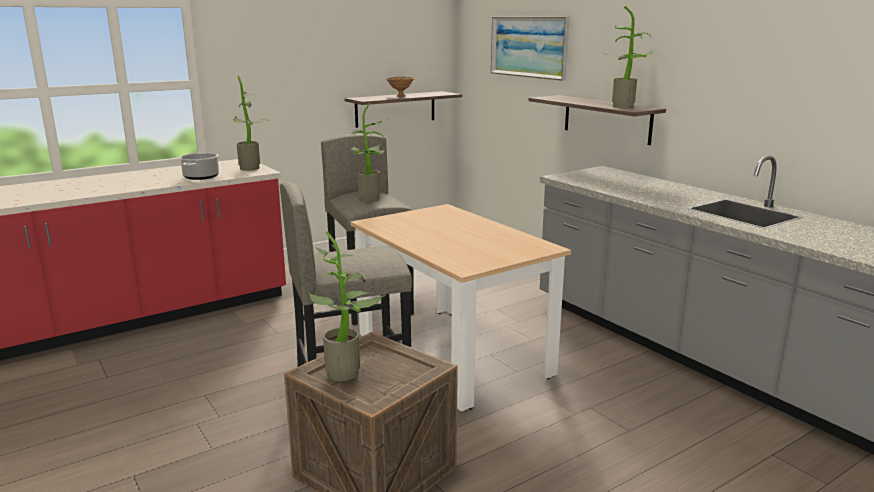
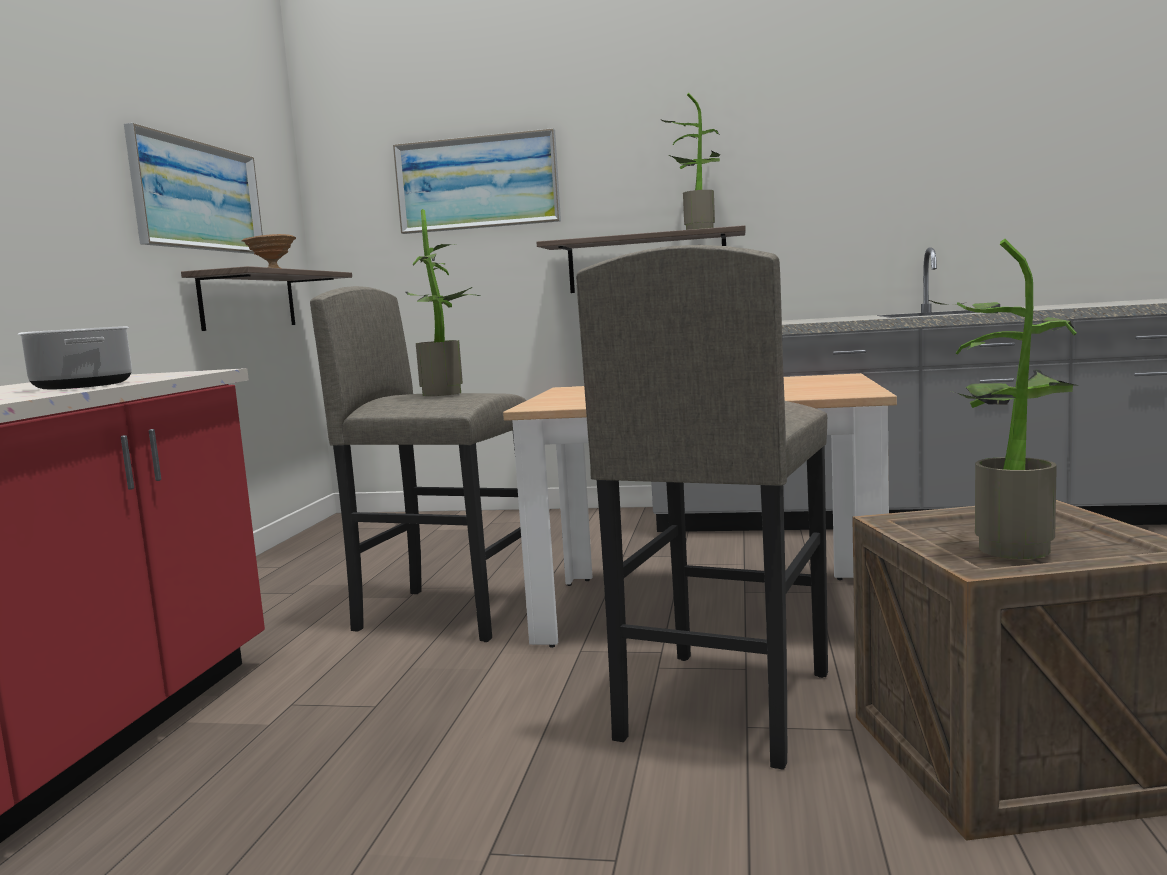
camera: 45 degrees left, 10 degrees down
(253, 168) = (155, 374): potted plant -> none
(363, 56) = (198, 196): none -> picture

